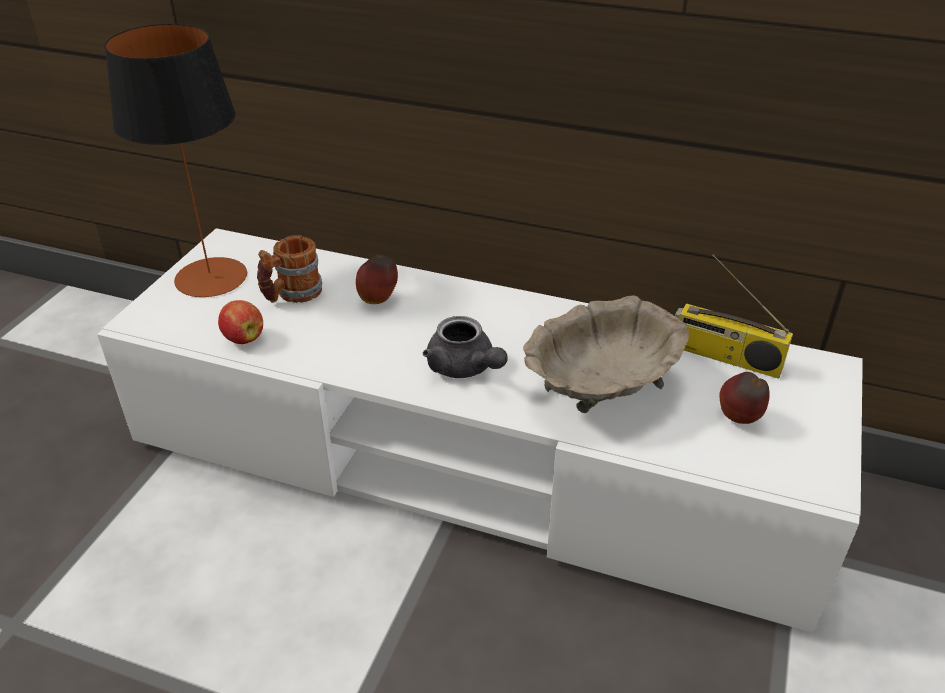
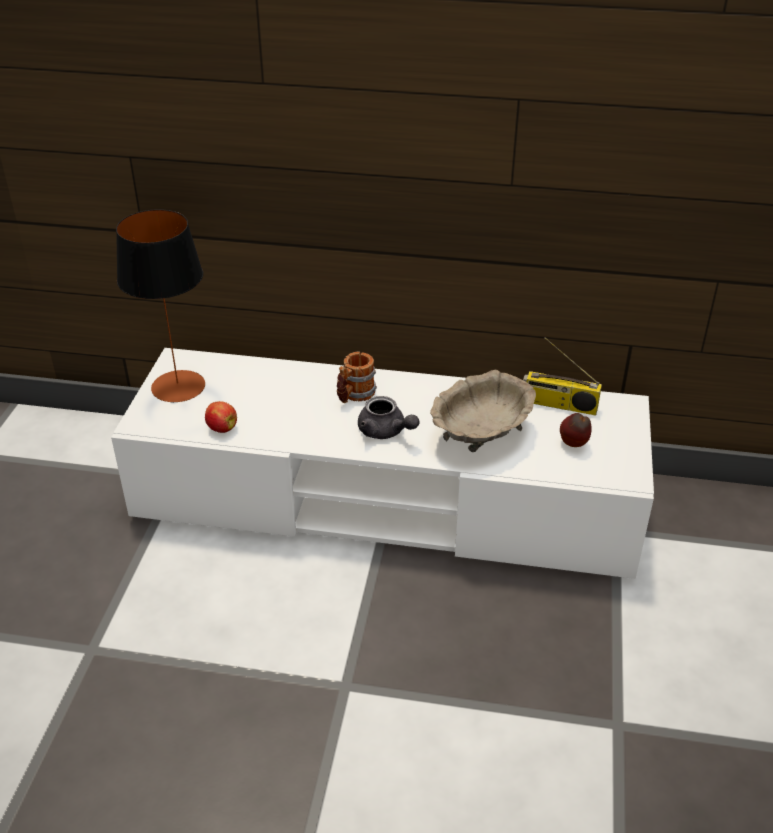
camera: 10 degrees left, 0 degrees up
(292, 295) = (244, 393): mug -> mug (354, 395)
(378, 300) = (309, 390): apple -> none

